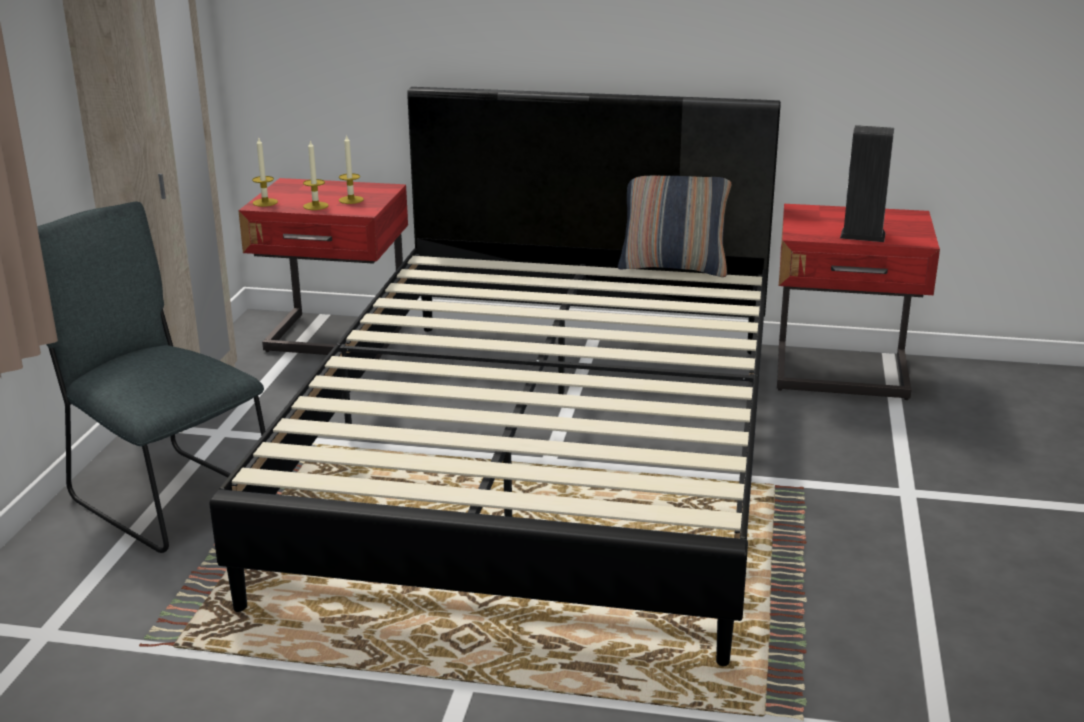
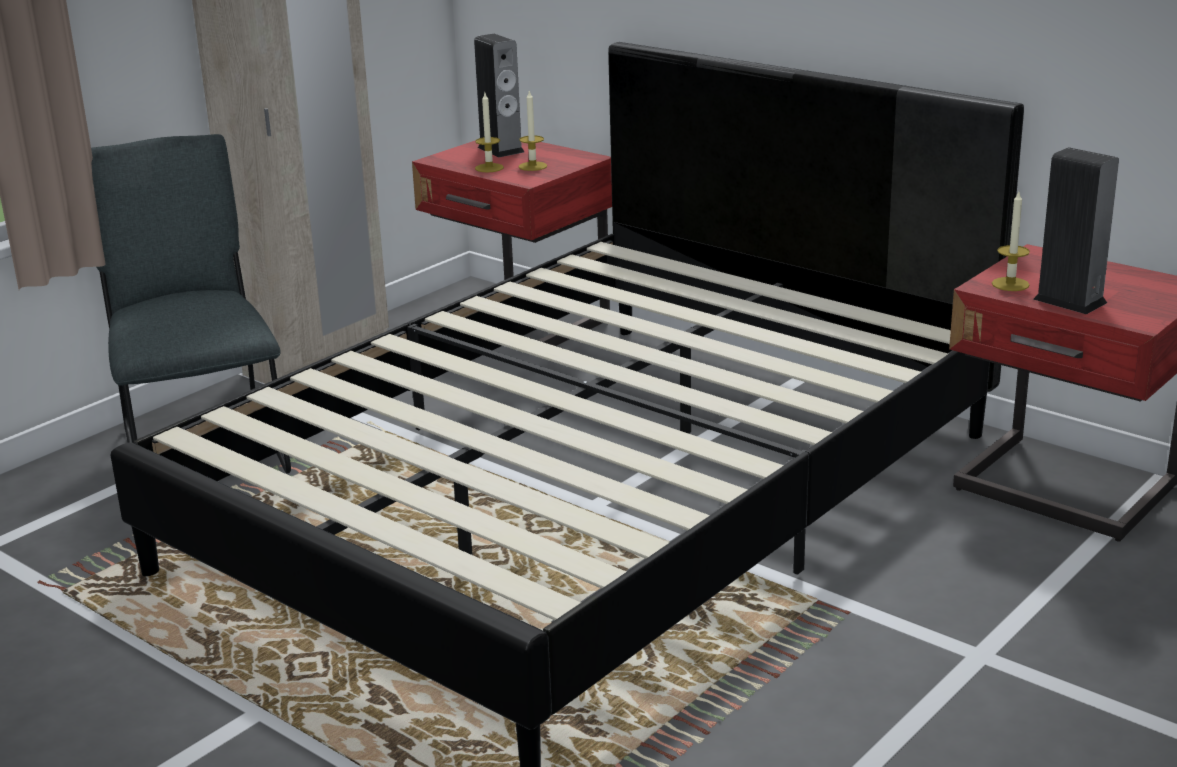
camera: 30 degrees right, 0 degrees up
(265, 202) = (446, 157): candle -> candle (1010, 284)
(304, 190) = (501, 149): none -> speaker
(673, 267) = (876, 306): pillow -> none

